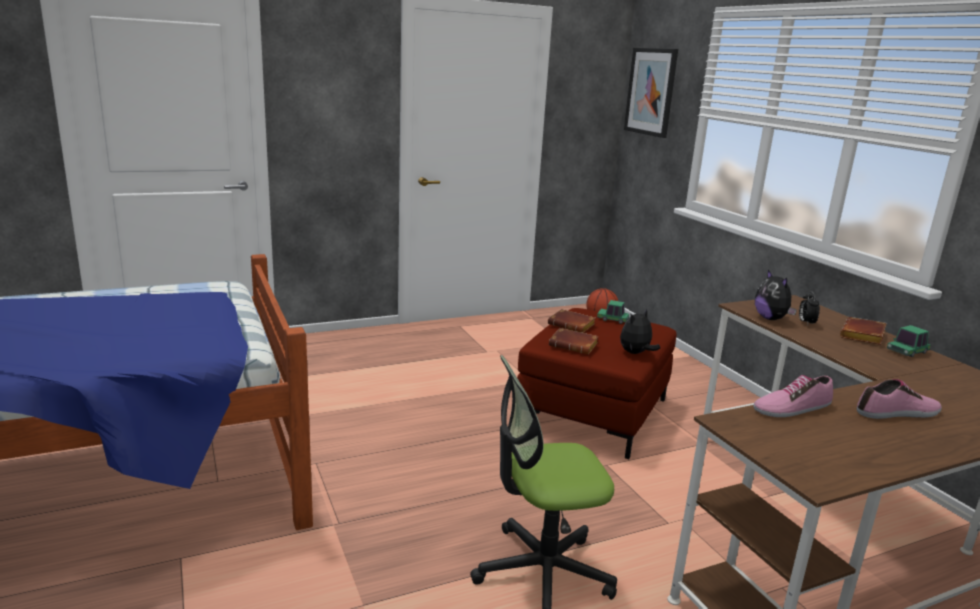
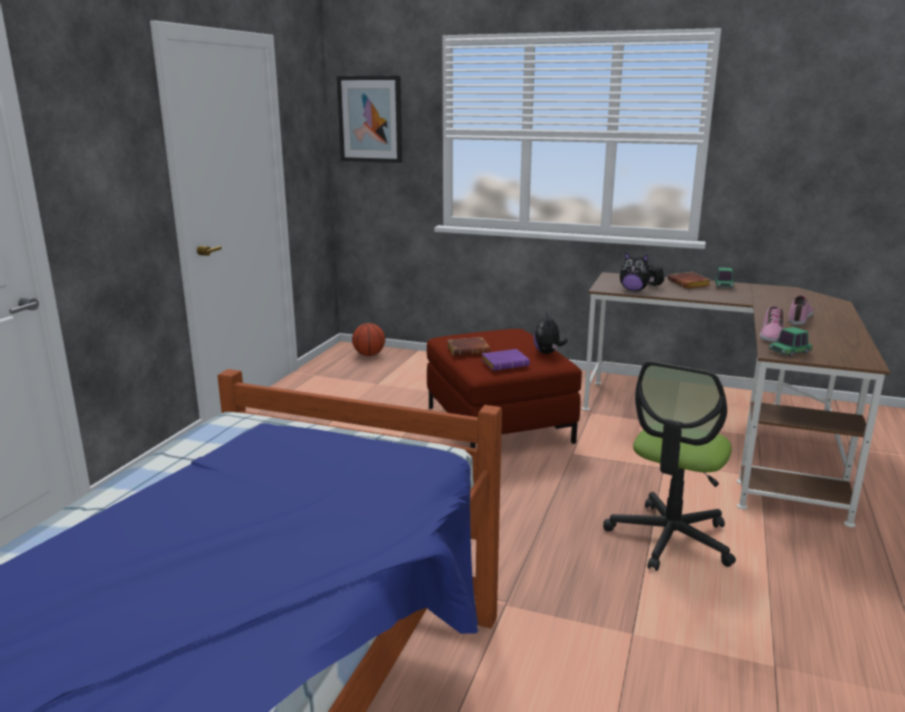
camera: 45 degrees left, 0 degrees up
(575, 345) = (505, 363): brown book -> purple book
(612, 319) = (481, 336): toy car -> toy car (790, 352)

